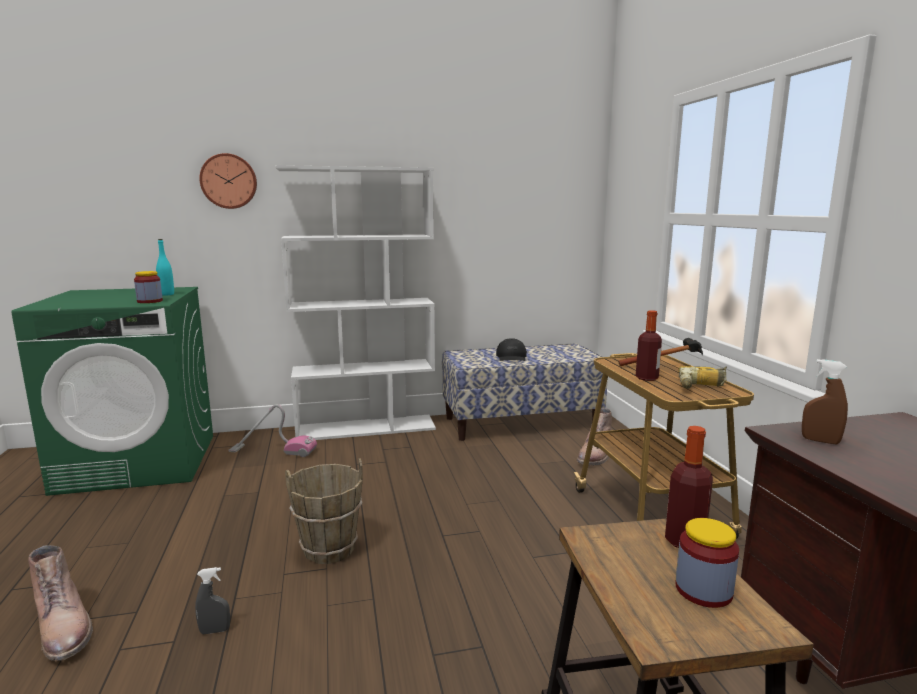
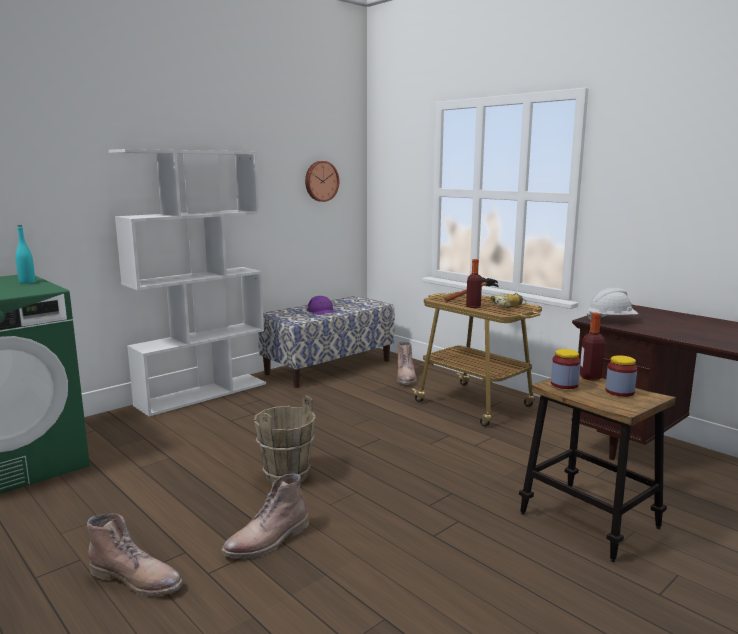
camera: 30 degrees left, 0 degrees up
(150, 301) = (35, 289): jar -> jar (564, 384)
(215, 631) = (268, 541): grey spray bottle -> brown boot
(229, 181) = (57, 163): wall clock -> wall clock (321, 181)
(273, 451) = (136, 427): vacuum cleaner -> none
(511, 357) = (322, 311): black cap -> purple cap
(820, 441) = (611, 320): brown spray bottle -> white hard hat

